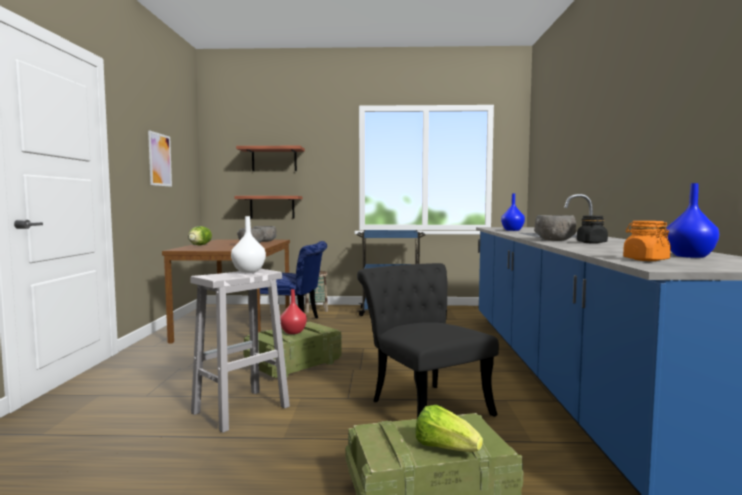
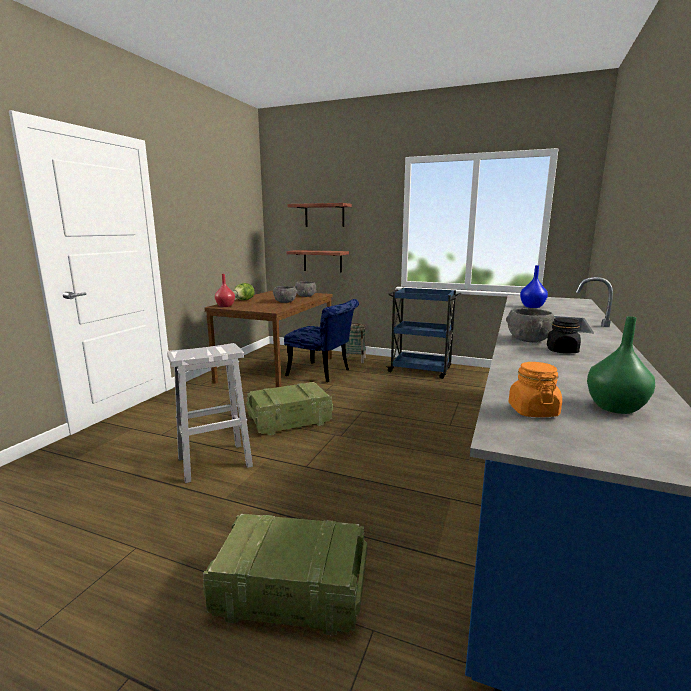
camera: 20 degrees right, 10 degrees up
(160, 159) = (214, 222): picture -> none
(248, 271) = (218, 347): white vase -> none
(293, 332) = (288, 393): red vase -> red vase (225, 306)
(424, 405) = (366, 488): black chair -> none
(445, 448) = (290, 561): lettuce -> none
(689, 256) = (614, 407): blue vase -> green vase

